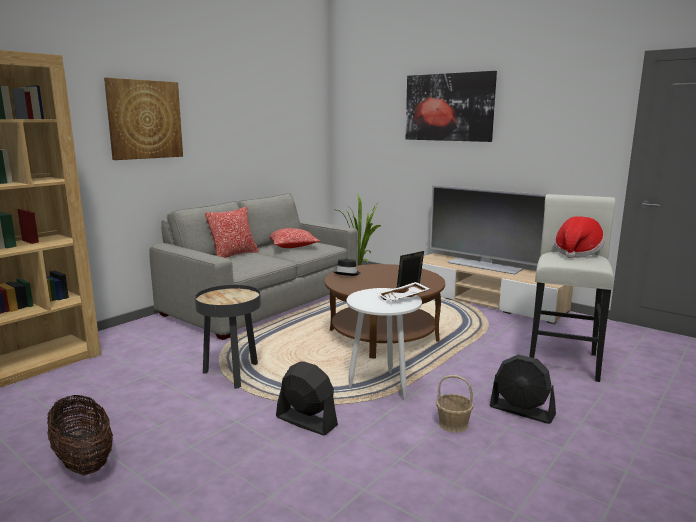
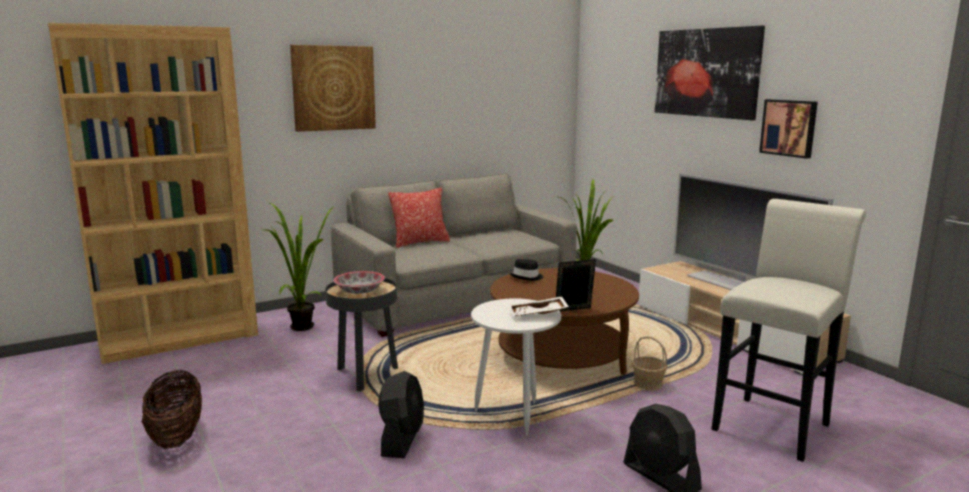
camera: 20 degrees right, 0 degrees up
(138, 340) = (301, 325): none -> potted plant
(227, 298) = (359, 291): none -> bowl
(292, 246) = (493, 237): pillow -> none
(306, 421) = (402, 439): black fan -> black fan turned 45 degrees clockwise
(453, 424) = (561, 475): basket -> basket (648, 384)
(519, 146) = (789, 128): none -> picture
(577, 253) = (795, 282): hat -> none

